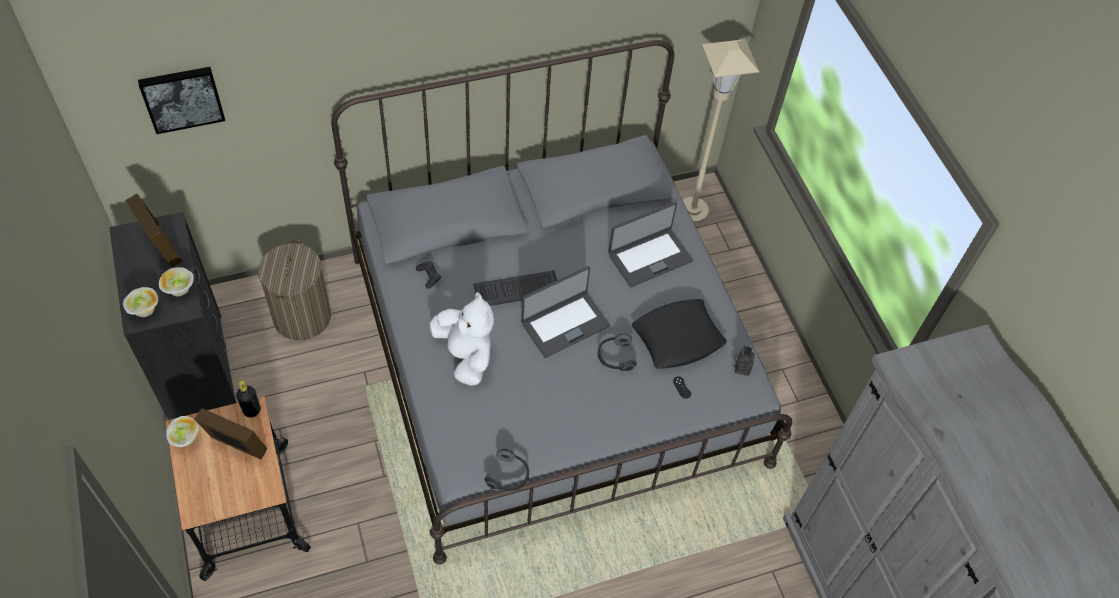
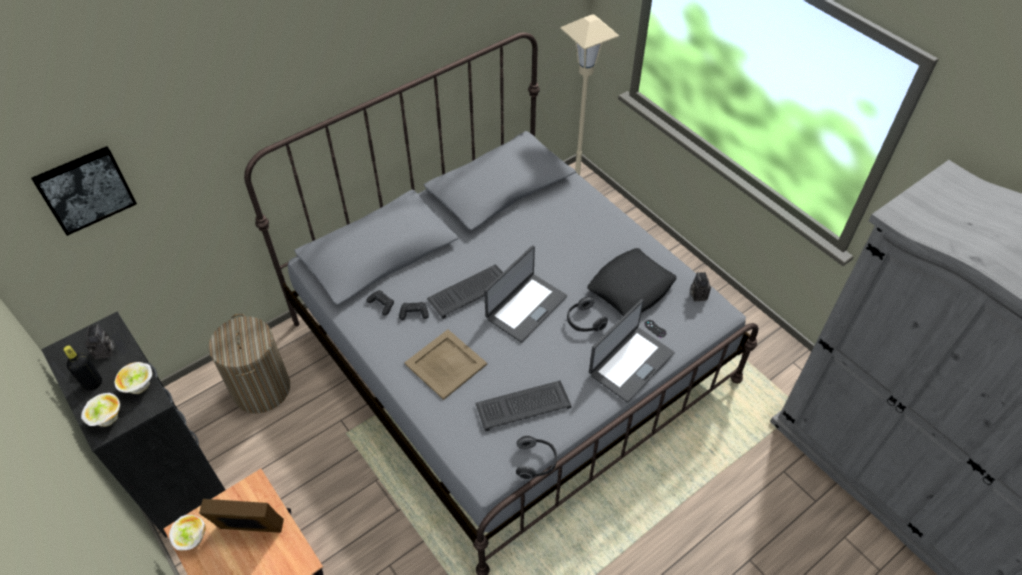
camera: 15 degrees left, 5 degrees down
(161, 248) = (105, 352): picture frame -> camera
(252, 411) = (253, 487): black bottle -> black bottle (93, 383)
(455, 295) = (414, 313): none -> black game controller
(465, 355) = (446, 364): white plush toy -> beige tray
(521, 419) = (523, 405): none -> keyboard
(649, 257) = (574, 228): laptop -> laptop (630, 363)

